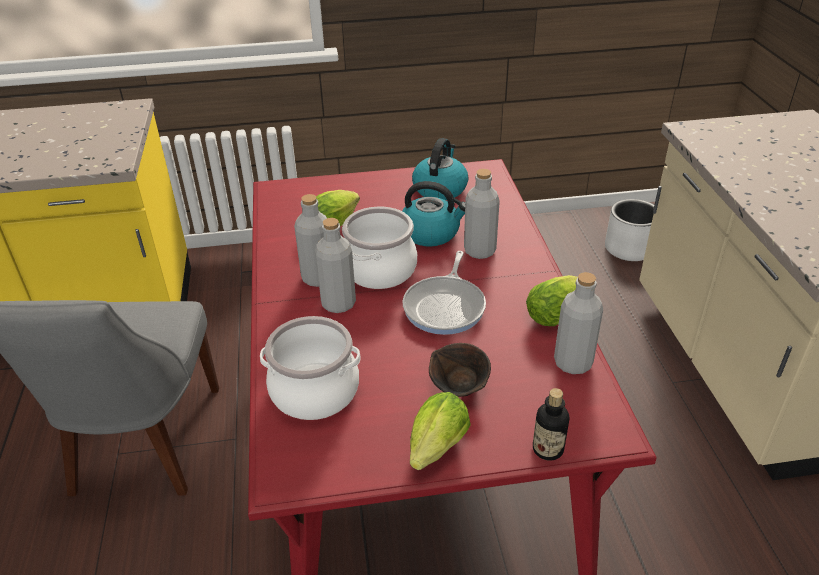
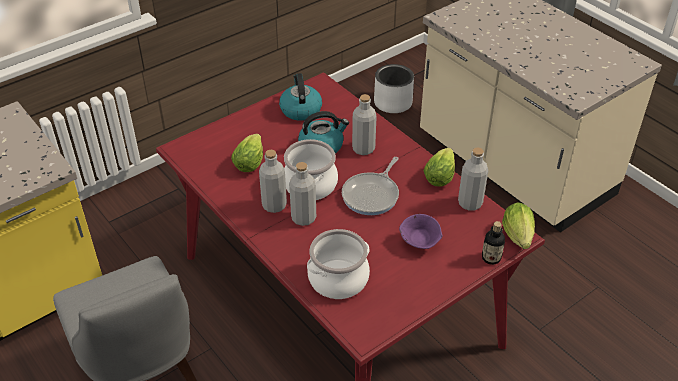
camera: 30 degrees left, 5 degrees up
(435, 451) = (434, 284): lettuce -> lettuce (518, 238)
(446, 306) = (372, 195): frying pan -> frying pan turned 45 degrees clockwise
(460, 388) = (420, 243): brown bowl -> purple bowl

